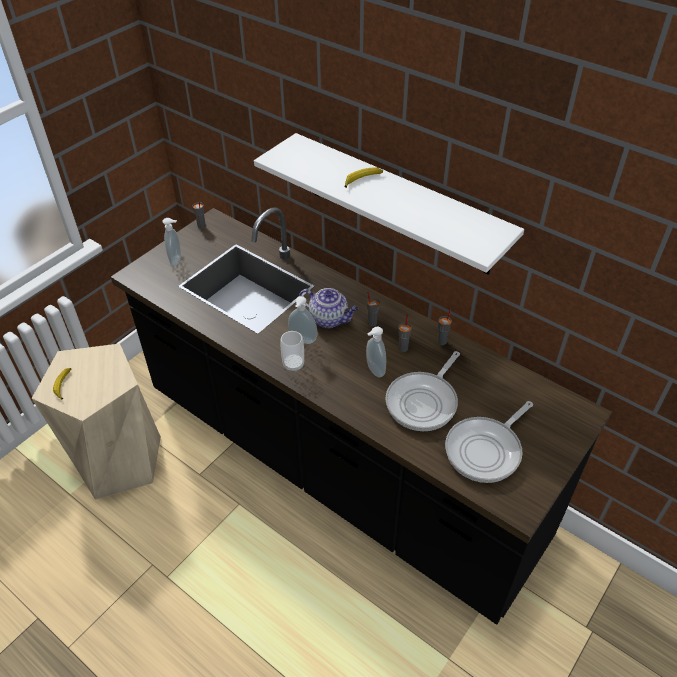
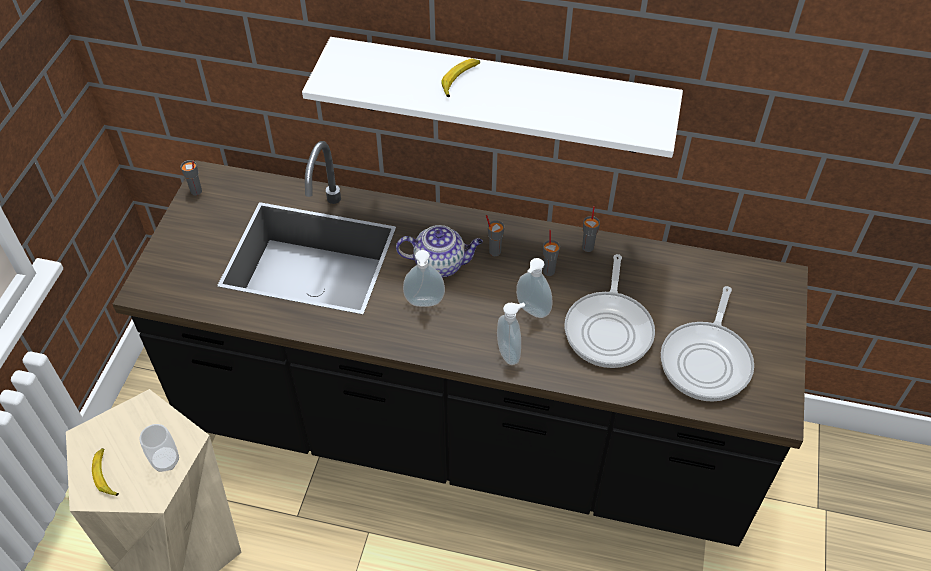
camera: 25 degrees left, 5 degrees up
(177, 260) = (193, 250): soap dispenser -> soap dispenser (510, 353)
(293, 364) = (432, 338): cup -> cup (166, 461)

